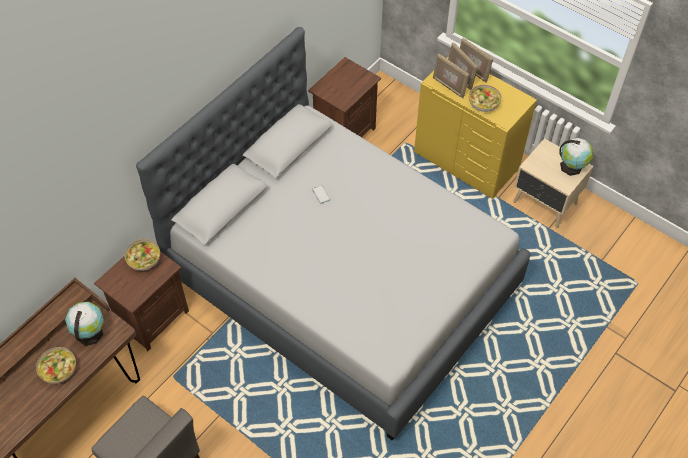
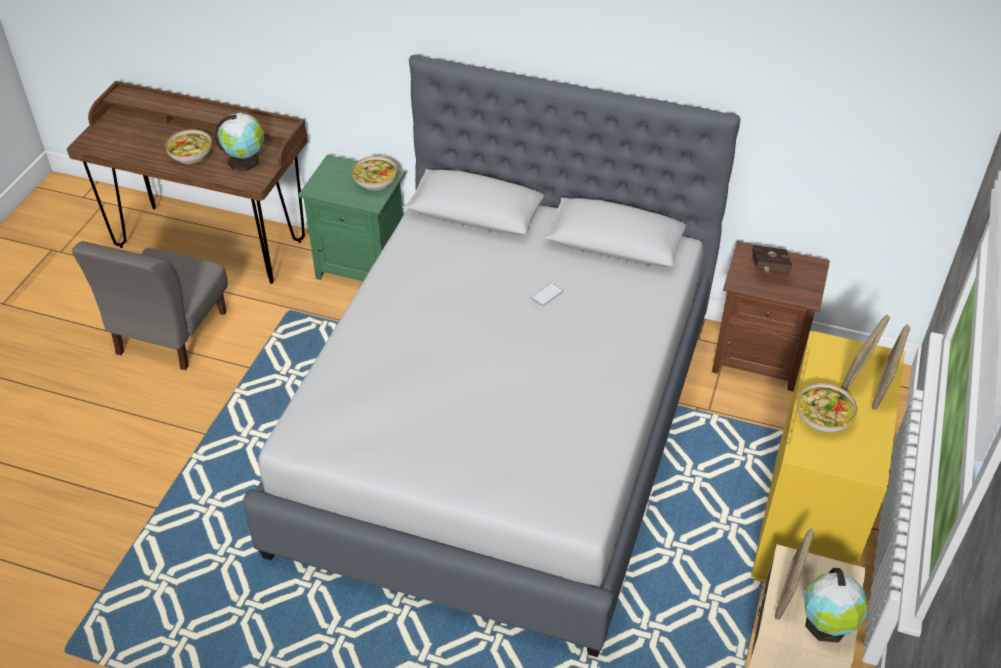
camera: 70 degrees right, 10 degrees down
(151, 318) = (362, 267): brown nightstand -> green nightstand
(340, 86) = (768, 271): none -> red book
(449, 87) = (826, 365): picture frame -> picture frame (789, 590)

